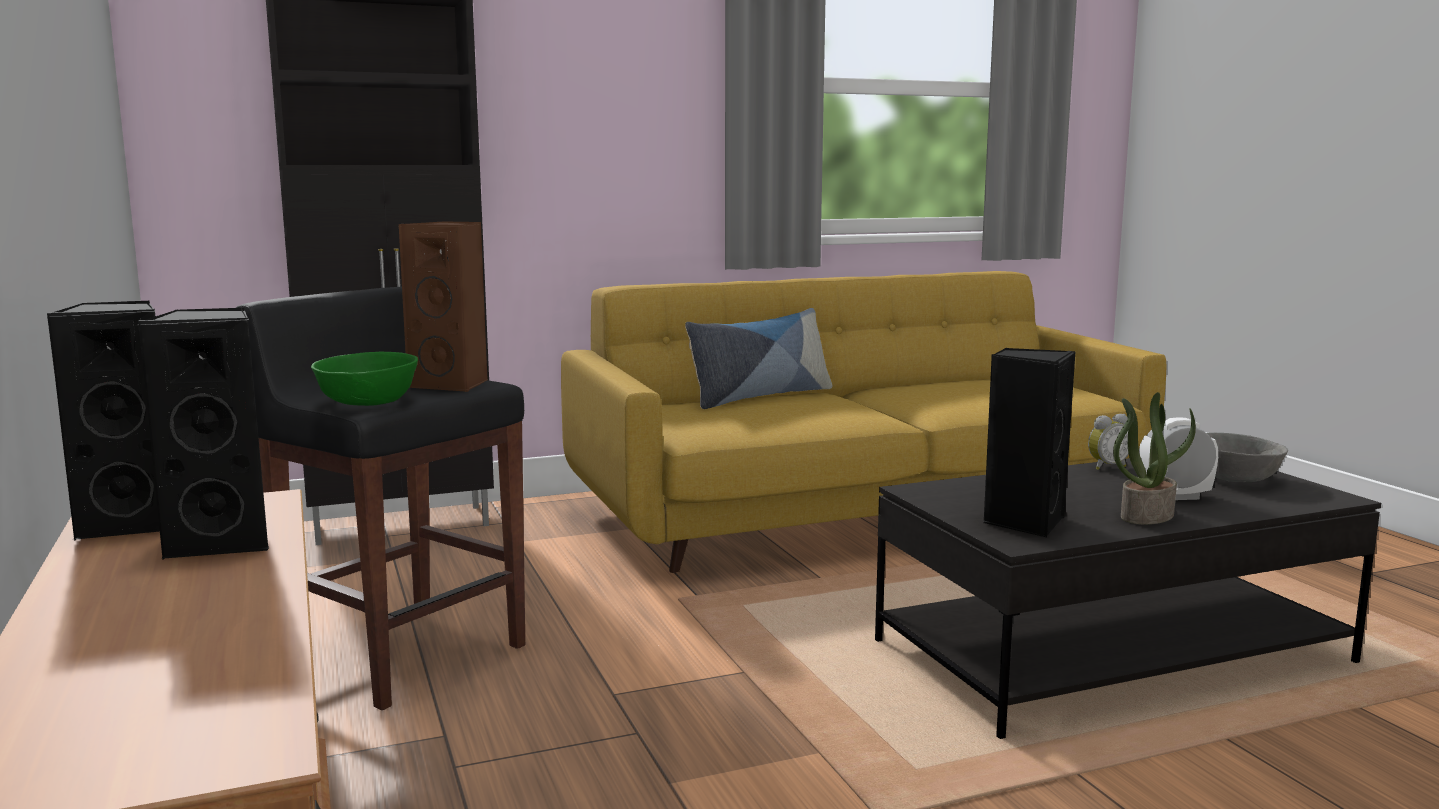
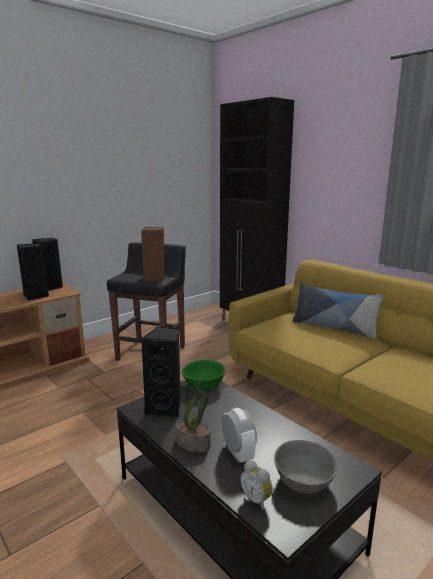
camera: 70 degrees right, 5 degrees up
(368, 402) = (125, 276): green bowl -> green bowl (203, 385)
(1106, 467) = (290, 429): alarm clock -> alarm clock (257, 499)

